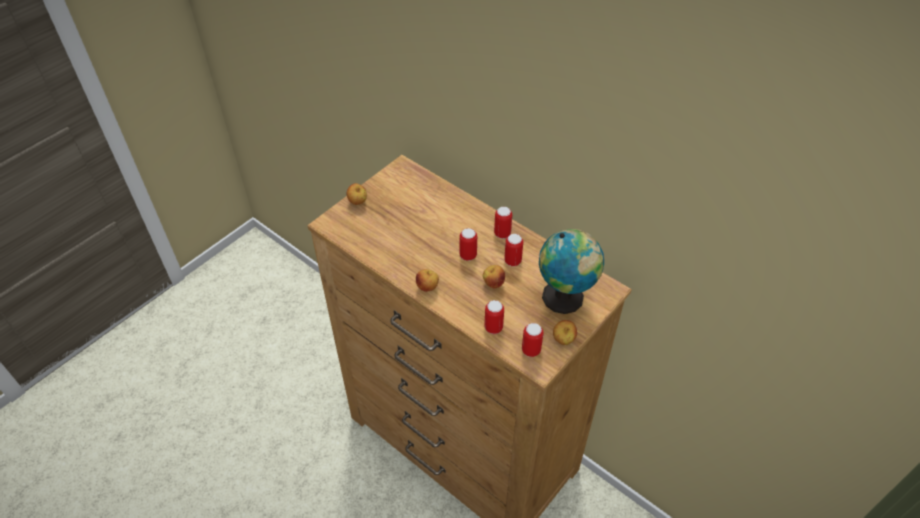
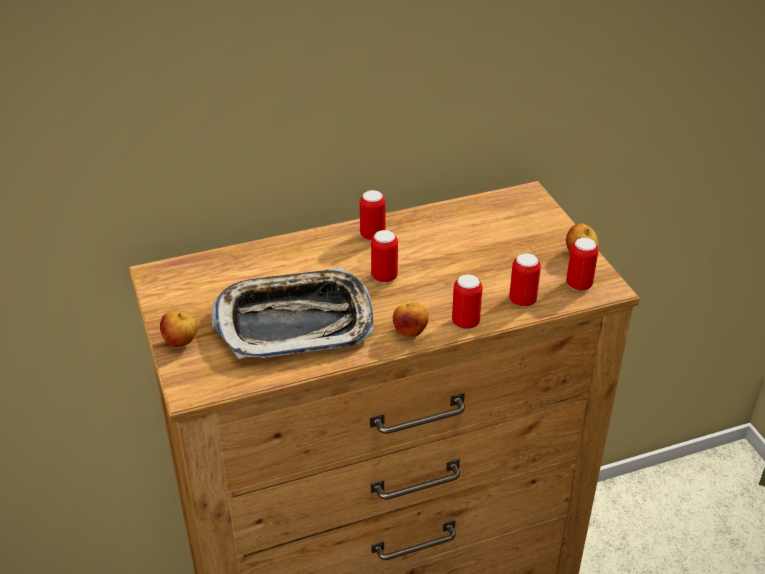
camera: 60 degrees left, 10 degrees down
(402, 236) = (295, 322): none -> tray
(493, 283) = (450, 274): apple -> none
(512, 261) = (426, 245): can -> can (465, 322)
(566, 298) = (518, 228): globe -> none

